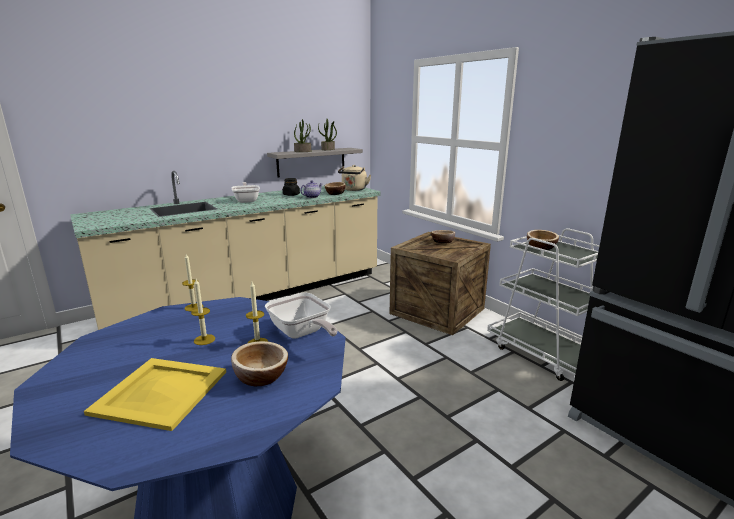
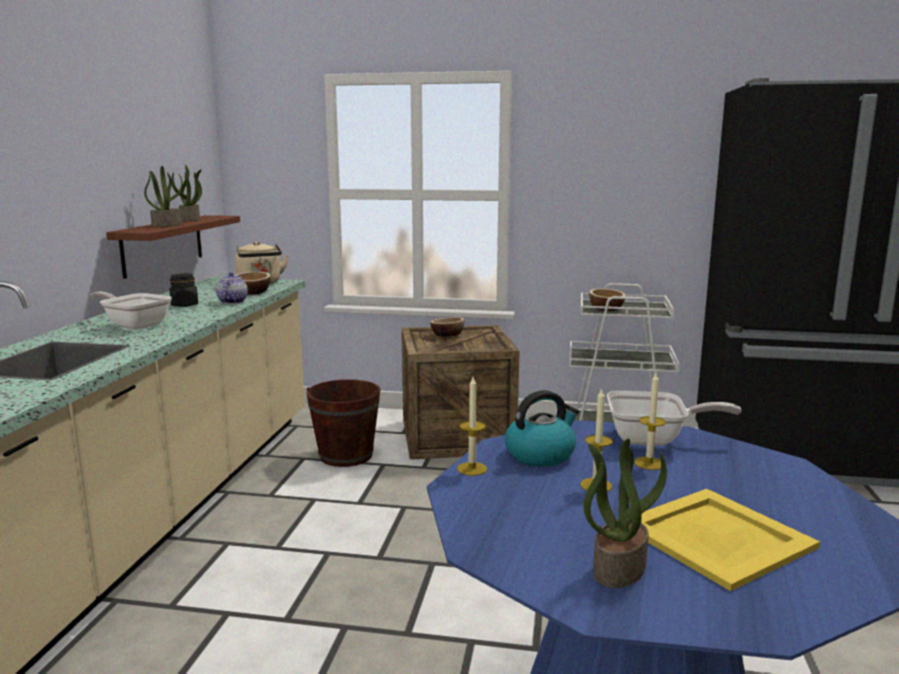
camera: 45 degrees left, 5 degrees down
(95, 376) = (618, 568): none -> potted plant
(234, 314) = (540, 454): none -> kettle
(261, 376) = (738, 481): bowl -> none
(311, 162) = (163, 244): grey shelf -> brown shelf
(364, 299) = (346, 455): none -> brown bucket

